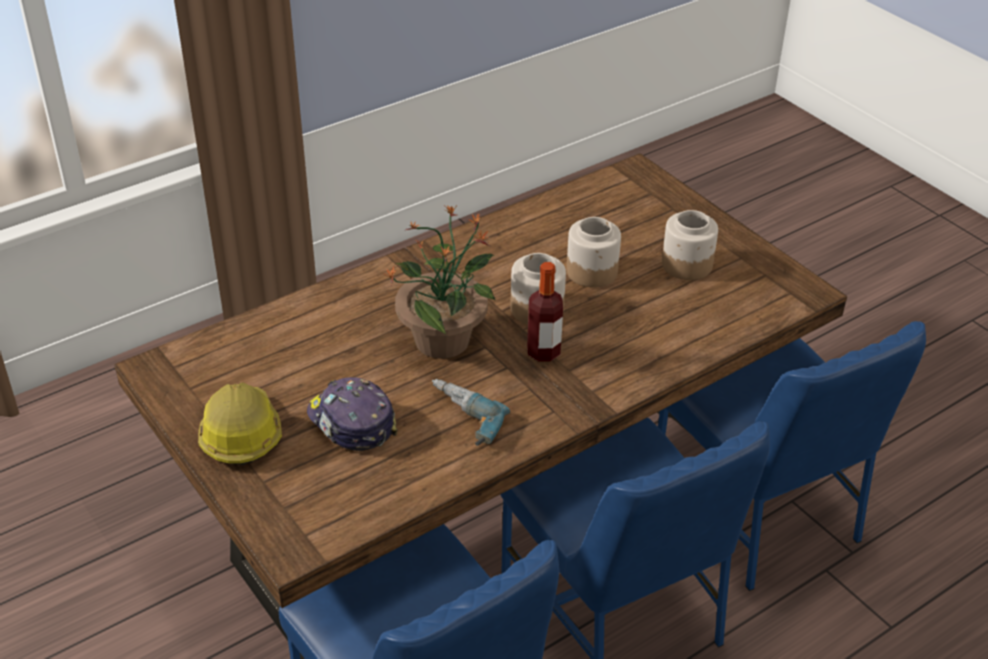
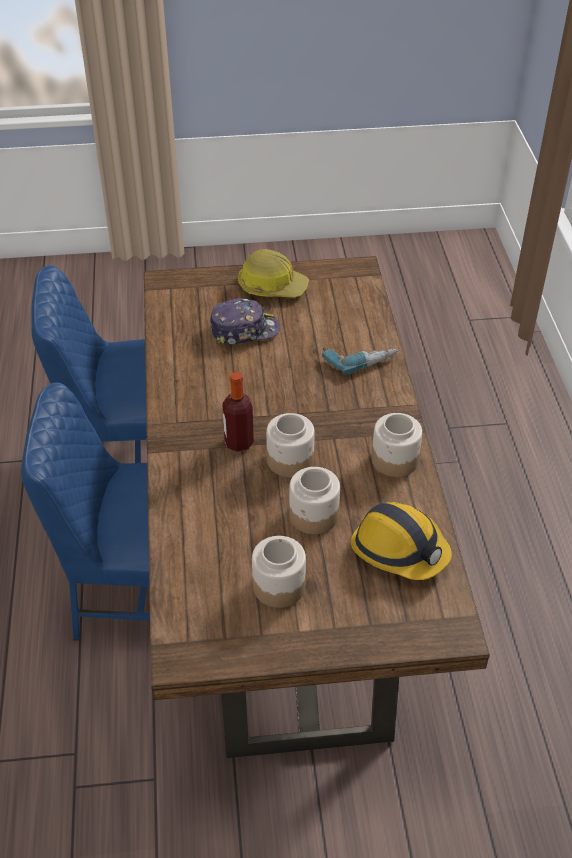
camera: 120 degrees right, 5 degrees up
(444, 340) = (292, 398): potted plant -> none
(460, 419) = (207, 376): power drill -> power drill (359, 359)
(478, 246) = (395, 460): none -> jar
(583, 215) = (399, 549): none -> hard hat
(758, 513) = (161, 743): blue chair -> none

